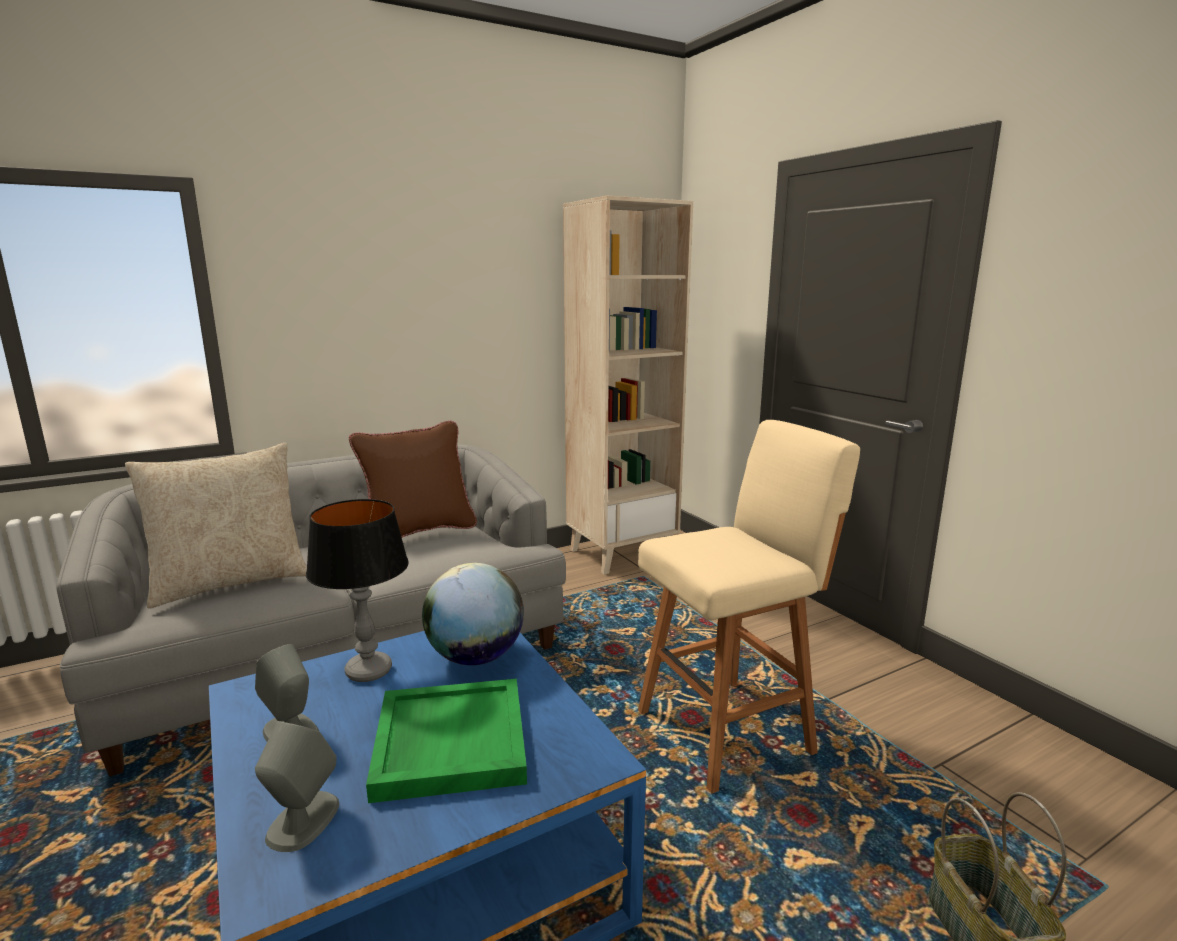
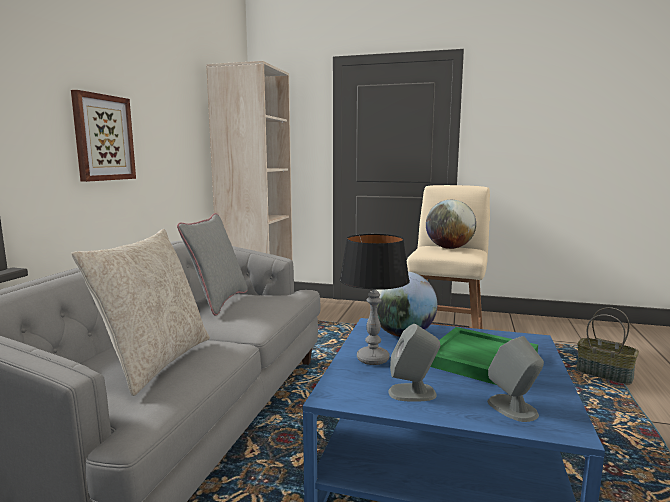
camera: 45 degrees left, 5 degrees down
(367, 319) = (103, 138): none -> picture
(419, 532) = (218, 302): brown pillow -> grey pillow
(733, 544) = (449, 248): none -> globe

